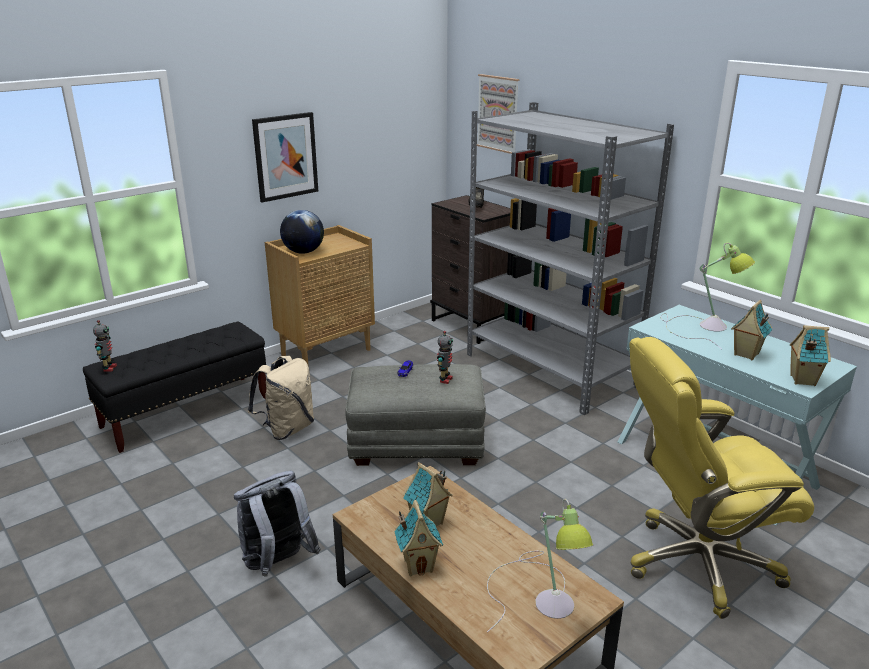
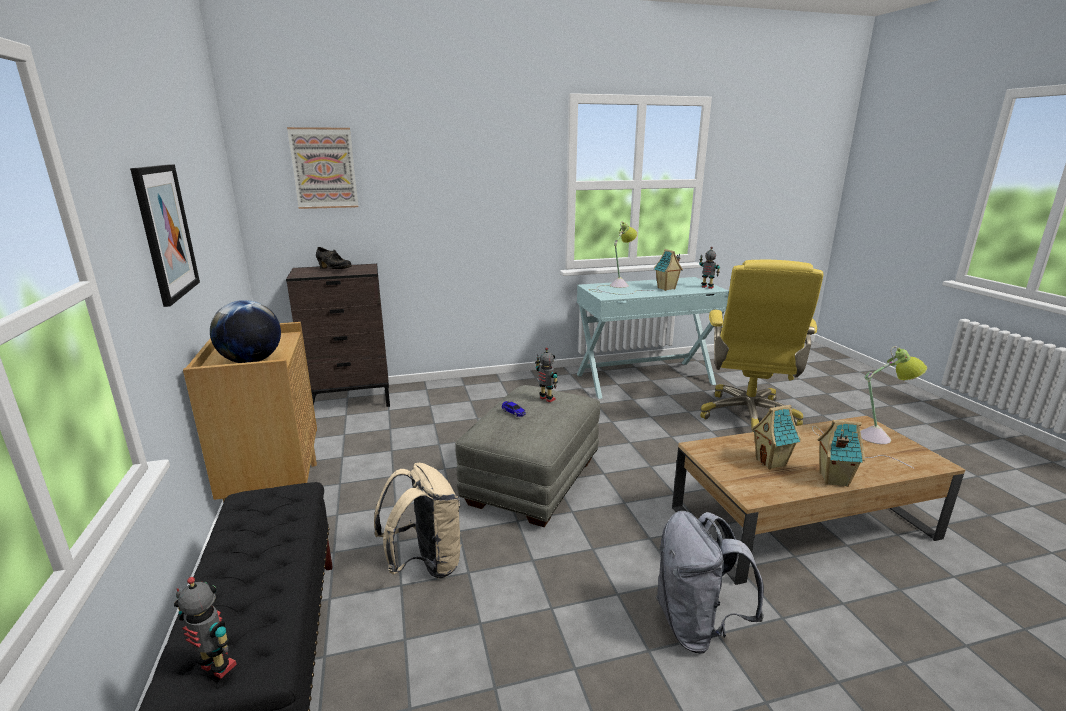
camera: 65 degrees left, 5 degrees down
(549, 370) = (474, 391): grey bookcase -> none
(801, 380) = (707, 287): toy house -> toy robot

